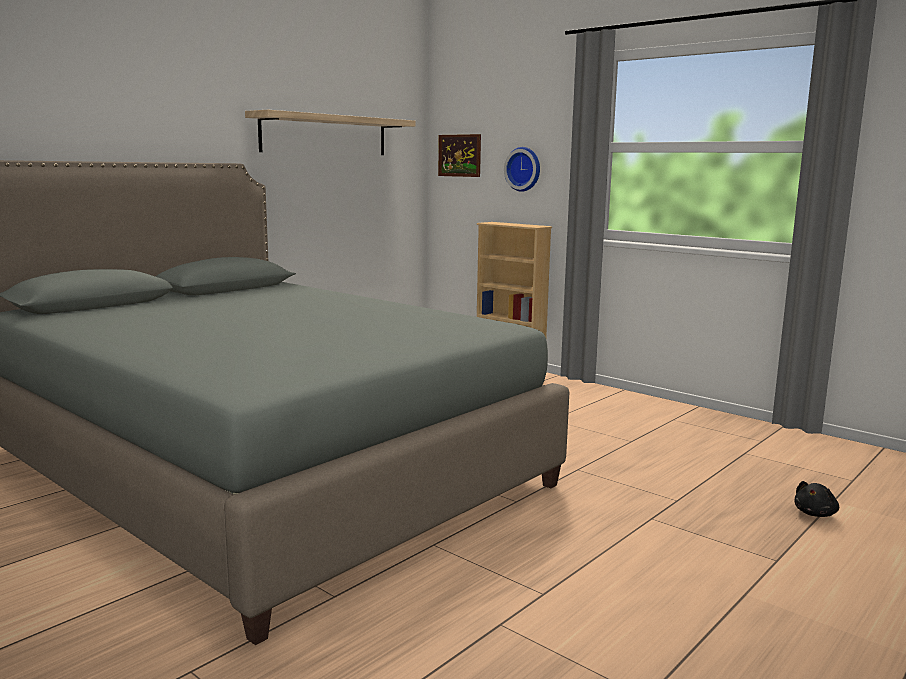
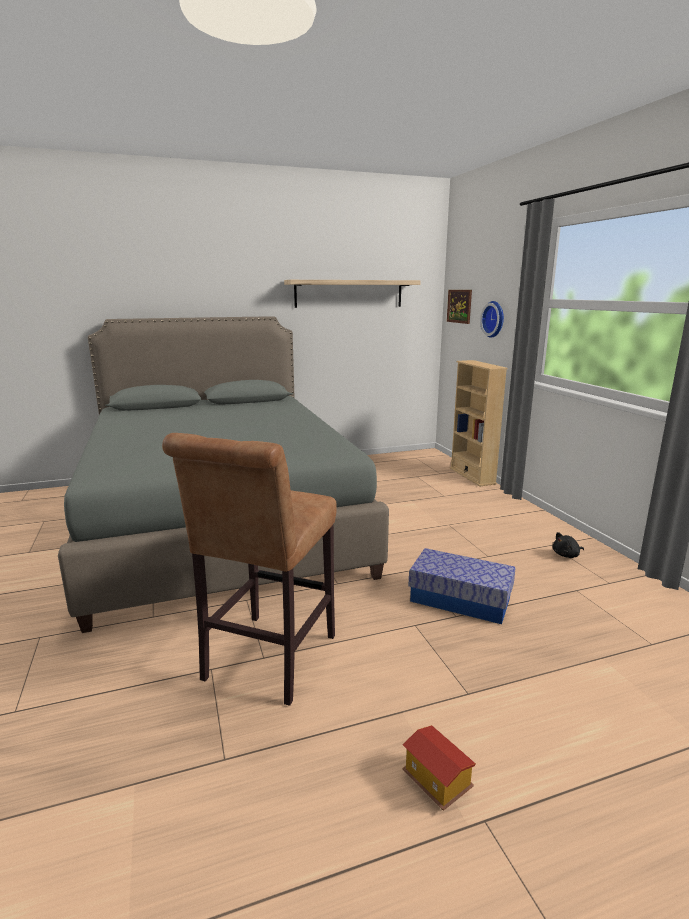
camera: 30 degrees right, 5 degrees up
(552, 596) = (266, 662): none -> brown stool
(660, 485) = (460, 599): none -> storage box
(815, 513) = (565, 664): black plush toy -> black plush toy (566, 555)
(849, 637) = (435, 782): none -> toy house

